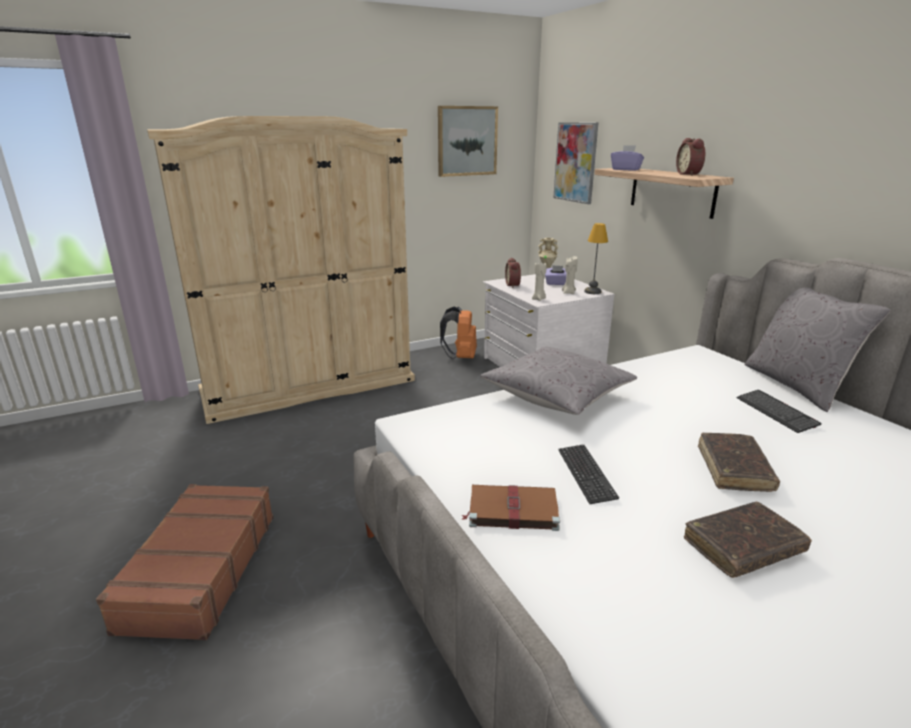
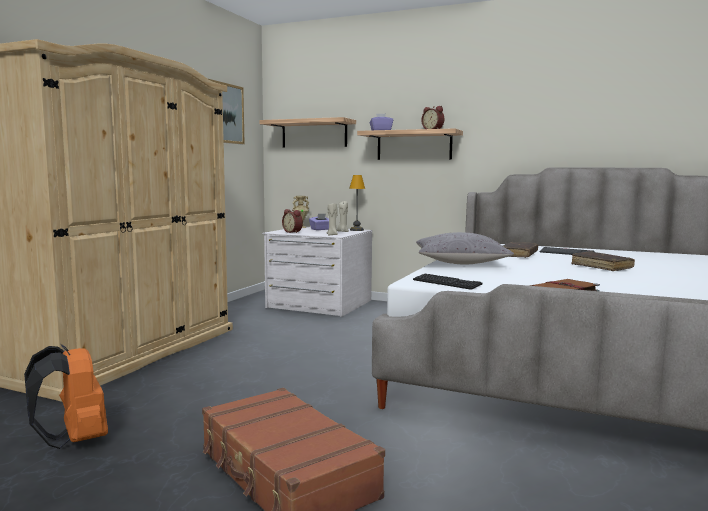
camera: 40 degrees left, 15 degrees down
(461, 357) = (244, 310): orange backpack -> orange backpack (74, 440)
(575, 162) = (314, 134): picture -> shelf
(586, 474) = (557, 278): keyboard -> keyboard (446, 283)
(743, 547) = (664, 280): brown book -> brown book (518, 255)
(796, 385) = (549, 246): grey pillow -> none

